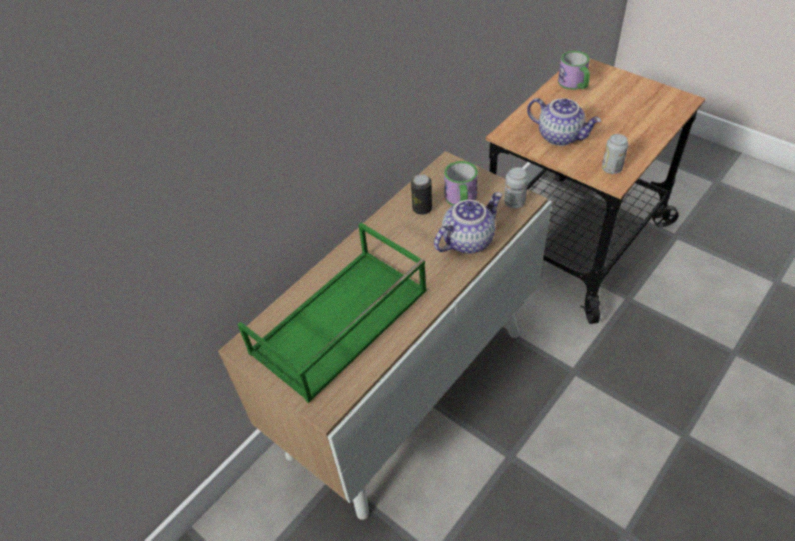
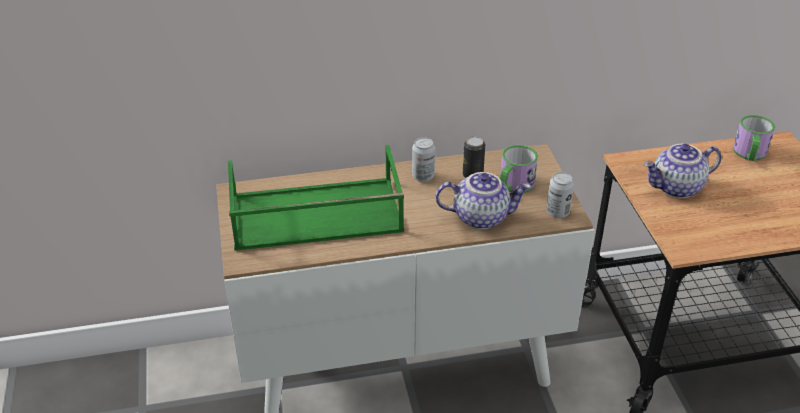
camera: 35 degrees right, 10 degrees down
(560, 136) = (677, 188): teapot -> teapot turned 90 degrees clockwise
(611, 169) = (693, 239): can -> can (423, 176)

